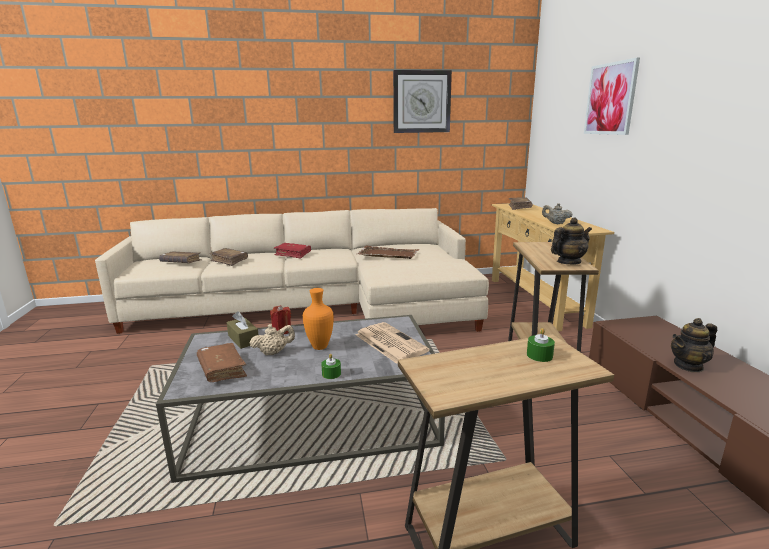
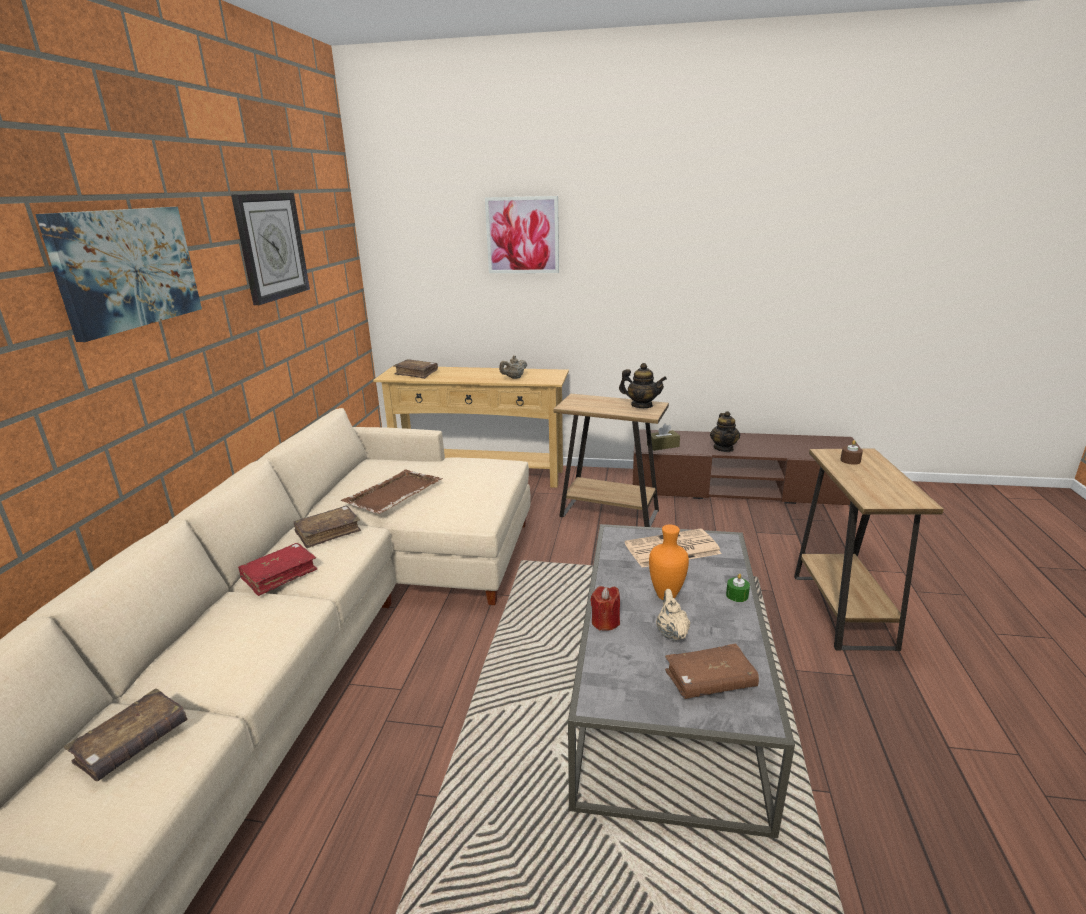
camera: 70 degrees left, 5 degrees up
(229, 260) = (226, 657): brown book -> brown book (328, 532)
(243, 339) = (619, 659): brown tissue box -> brown tissue box (663, 446)
(307, 101) = (126, 268): none -> picture
(539, 355) = (850, 460): green candle -> brown candle
(568, 262) = (641, 405): teapot -> teapot turned 120 degrees clockwise

